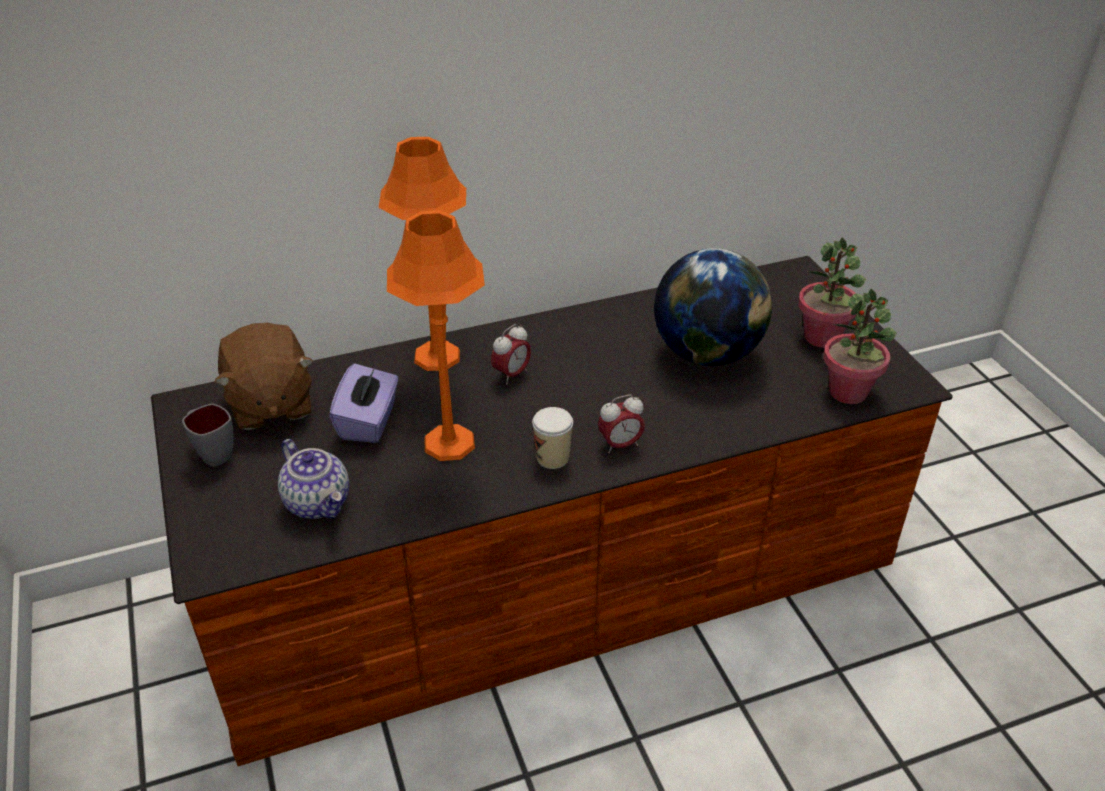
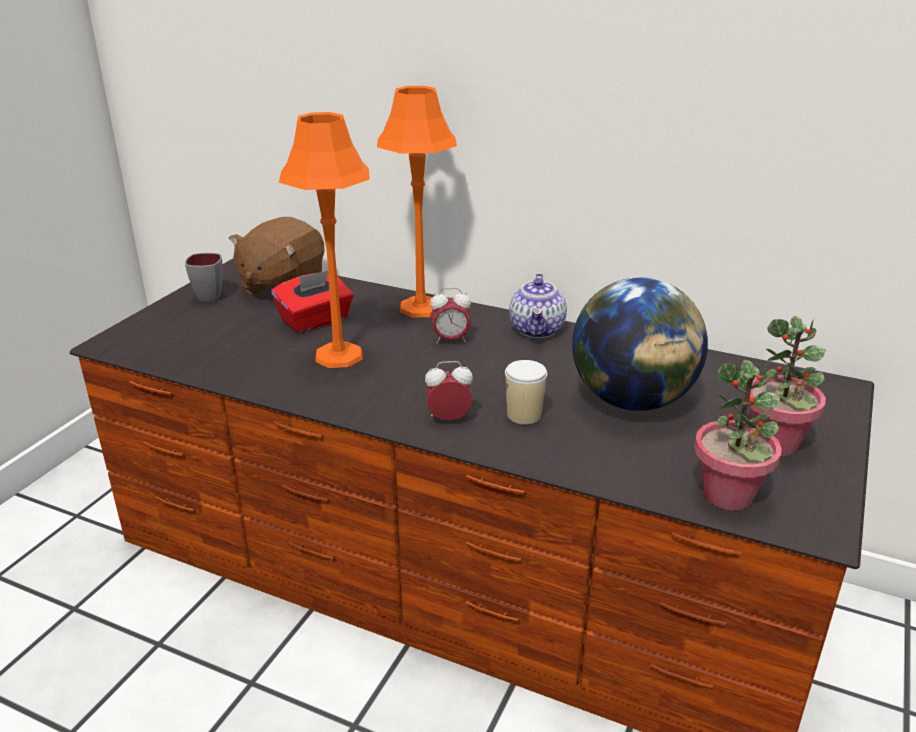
camera: 45 degrees right, 10 degrees down
(319, 502) = (212, 345): teapot -> teapot (537, 330)
(369, 422) = (315, 321): purple tissue box -> red tissue box
(552, 457) = (387, 399): cup -> cup (524, 415)
(620, 445) = (449, 419): alarm clock -> alarm clock turned 150 degrees clockwise

